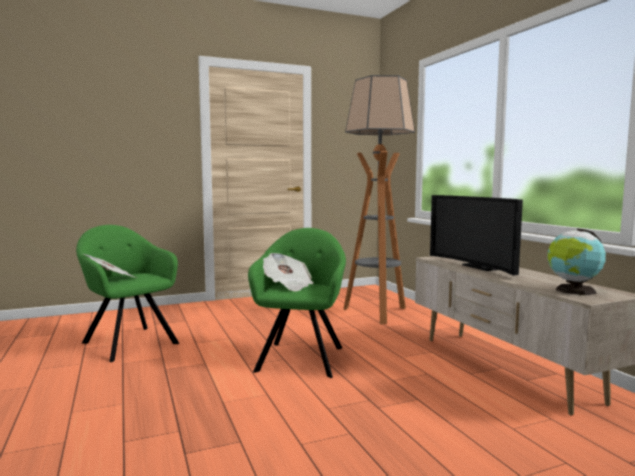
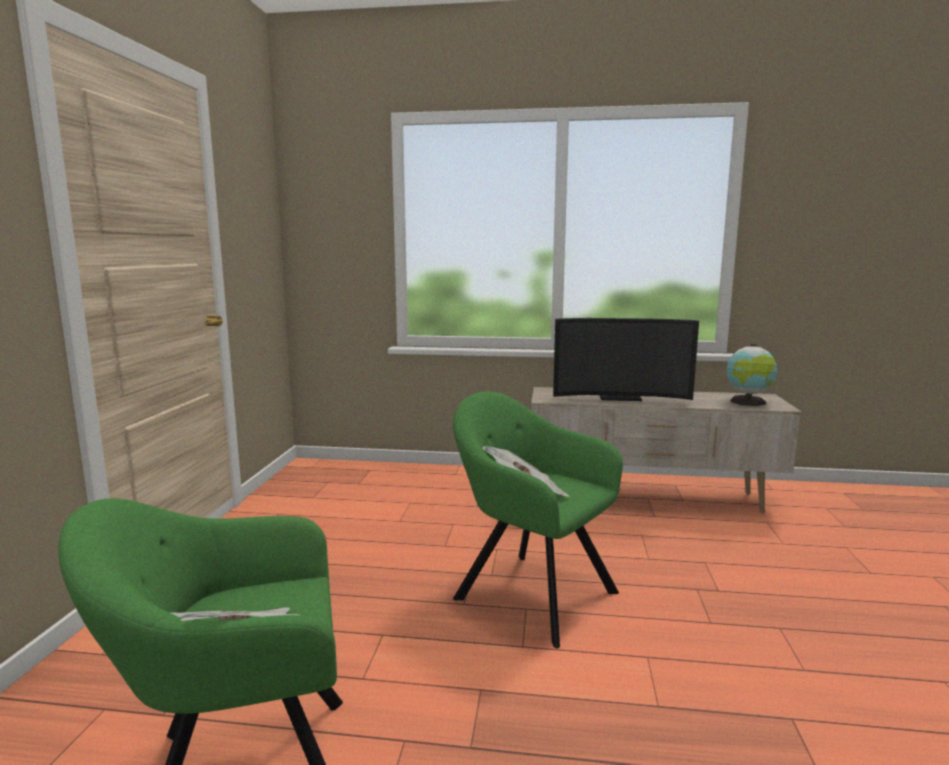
camera: 60 degrees left, 5 degrees up
(377, 313) = (419, 495): floor lamp -> none

